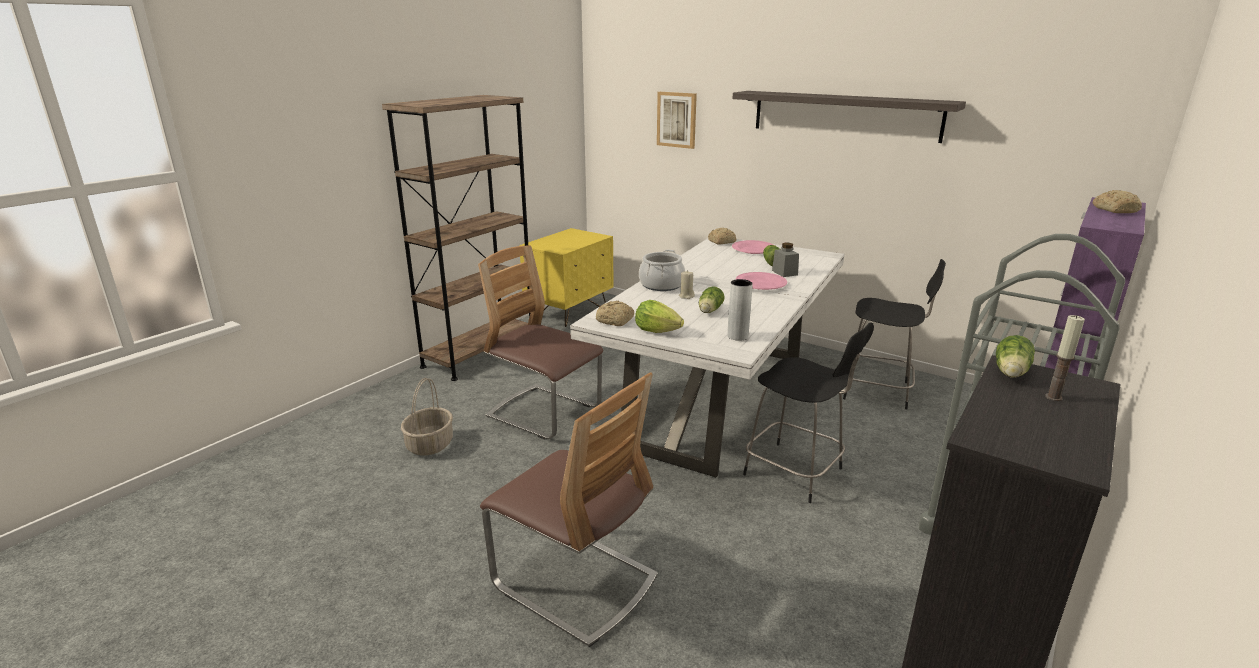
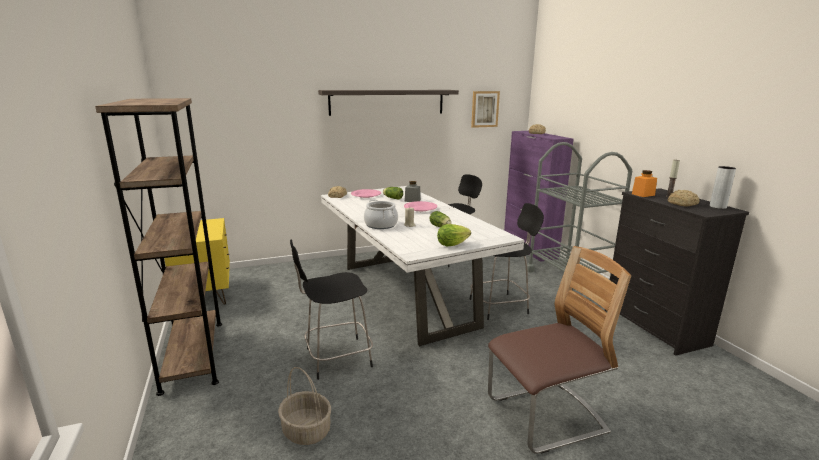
camera: 55 degrees left, 5 degrees down
(544, 413) = (335, 358): chair -> black stool
(615, 321) = (420, 249): bread -> bread (683, 204)
(677, 119) = (260, 115): picture -> picture (484, 109)
(737, 336) = (485, 232): grey vase -> grey vase (718, 206)
(1010, 373) = (643, 194): lettuce -> orange jar

